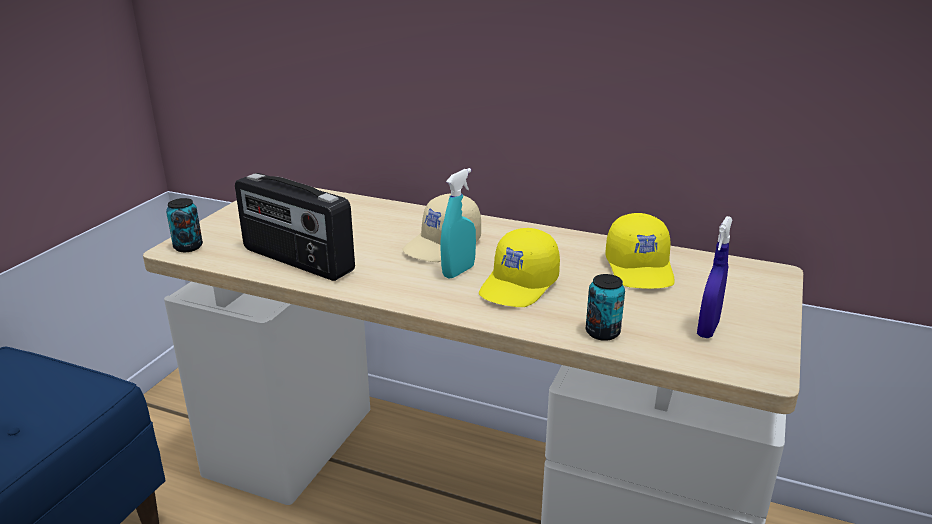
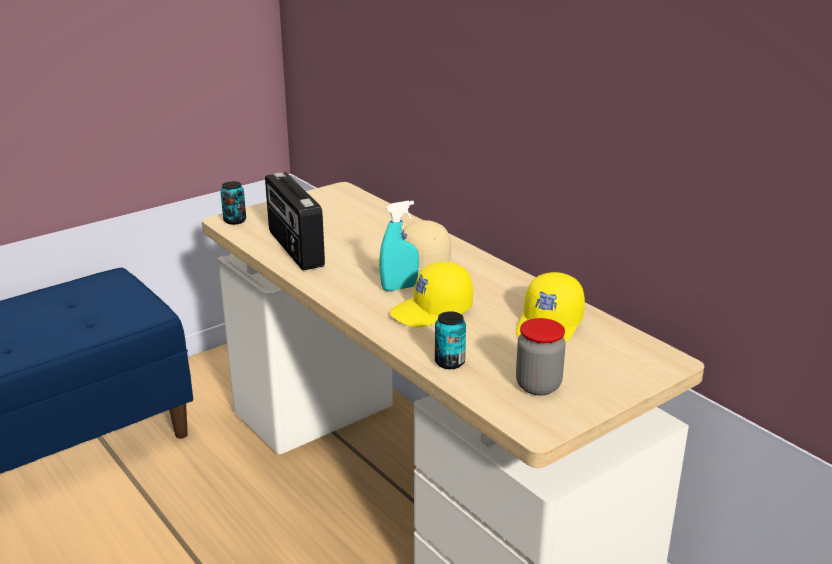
camera: 30 degrees right, 0 degrees up
(707, 329) = (538, 386): blue spray bottle -> jar

